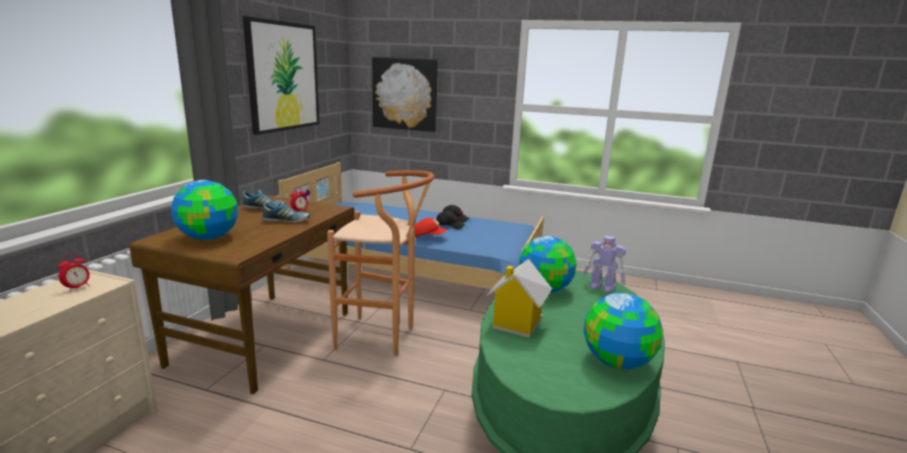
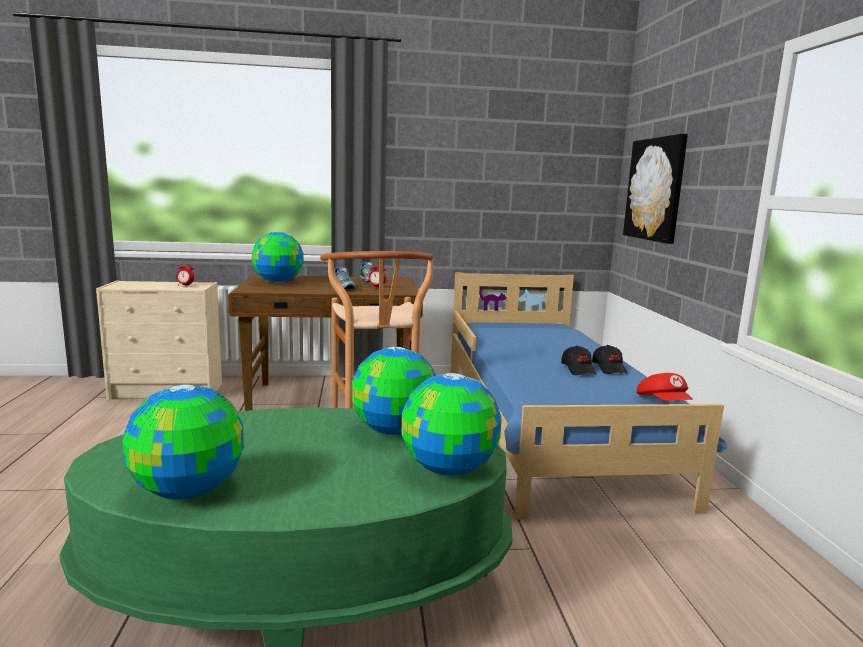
camera: 65 degrees right, 5 degrees down
(283, 76) = (484, 163): picture -> none
(427, 237) = (514, 366): red cap -> red cap (663, 403)
(516, 323) = (270, 424): toy house -> none
(602, 287) = (449, 469): toy robot -> globe

